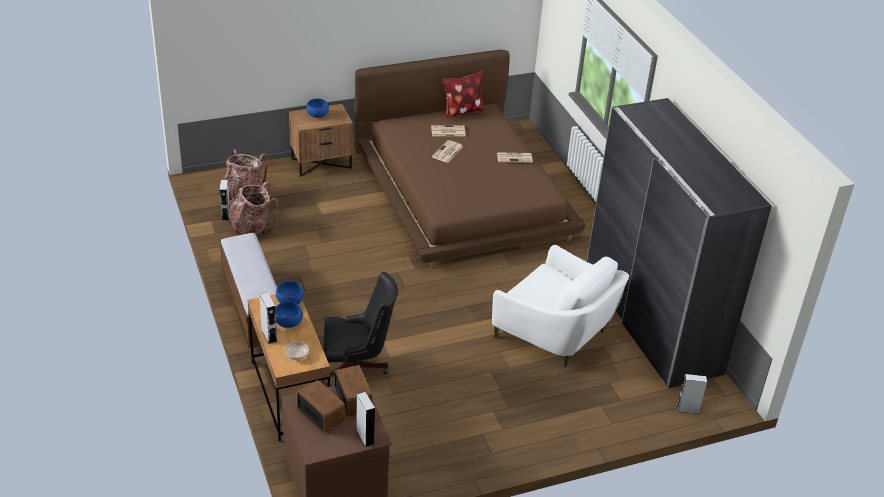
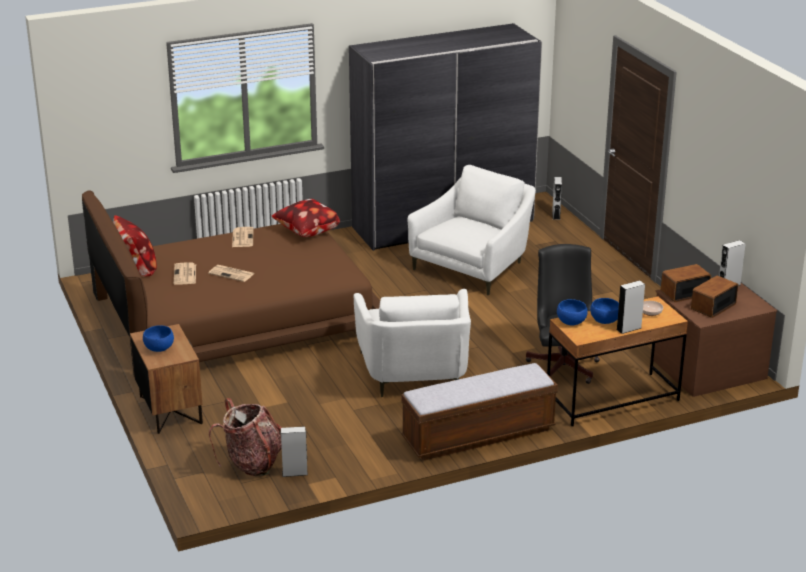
camera: 90 degrees left, 10 degrees down
(251, 228) = (323, 450): backpack -> none
(353, 280) = (415, 374): none -> white armchair
(527, 191) = (306, 233): none -> pillow

